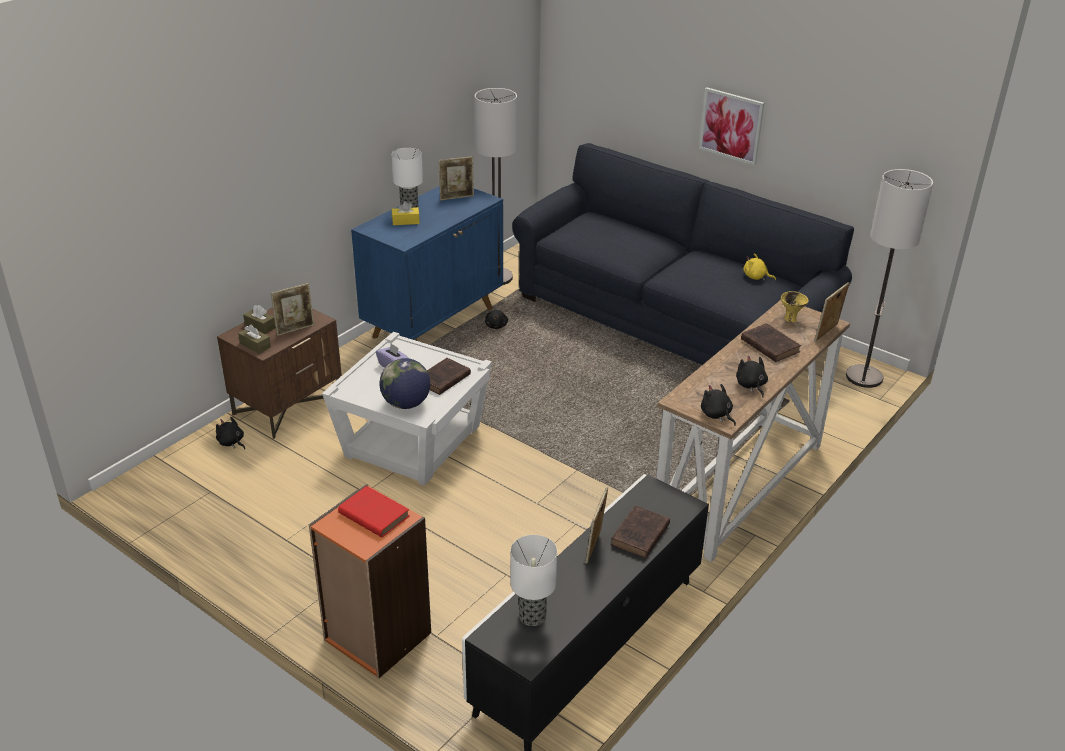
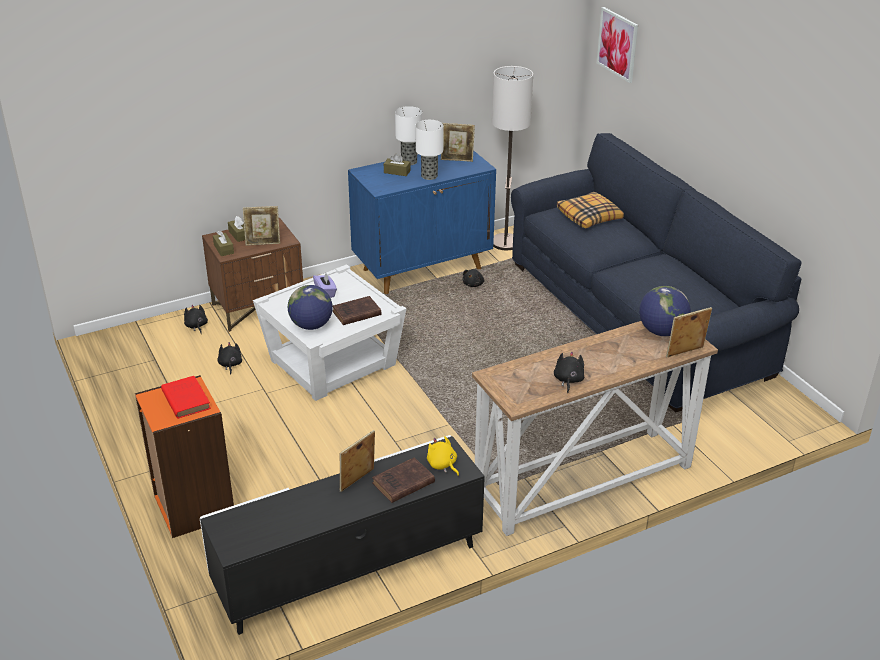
camera: 25 degrees right, 0 degrees up
(405, 221) = (397, 172): yellow tissue box -> brown tissue box
(531, 616) = (263, 518): table lamp -> table lamp (429, 176)
(604, 230) = (589, 217): none -> pillow
(716, 415) = (513, 397): black plush toy -> black plush toy (230, 365)
(731, 125) = (719, 138): picture -> picture (617, 44)
(756, 277) = (699, 291): yellow plush toy -> yellow plush toy (442, 465)
(769, 345) = (618, 349): brown book -> none
(790, 319) = (661, 331): yellow bowl -> globe
(864, 377) = (789, 417): floor lamp -> none

